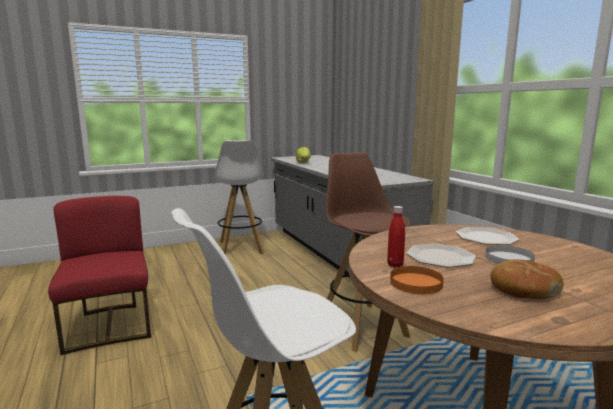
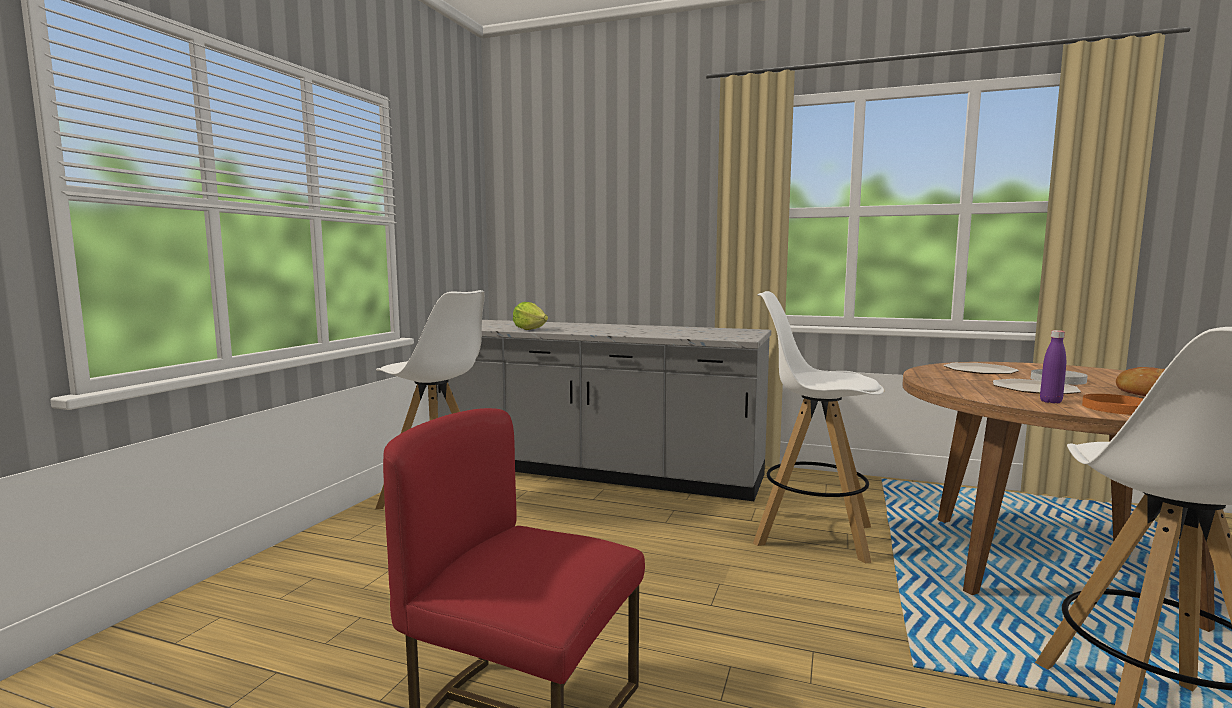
camera: 45 degrees left, 5 degrees down
(362, 325) = (811, 534): brown stool -> white stool
(395, 265) = (1050, 401): red bottle -> purple bottle

